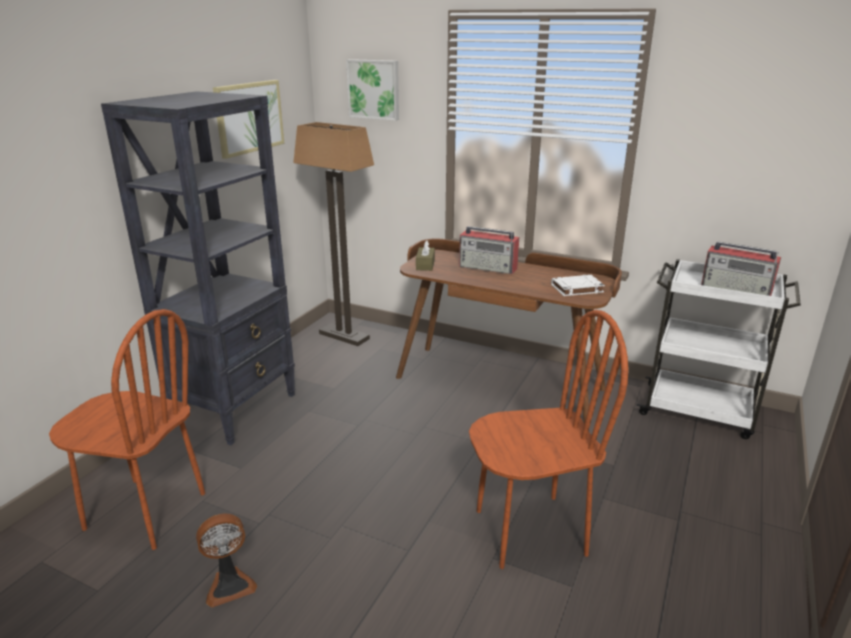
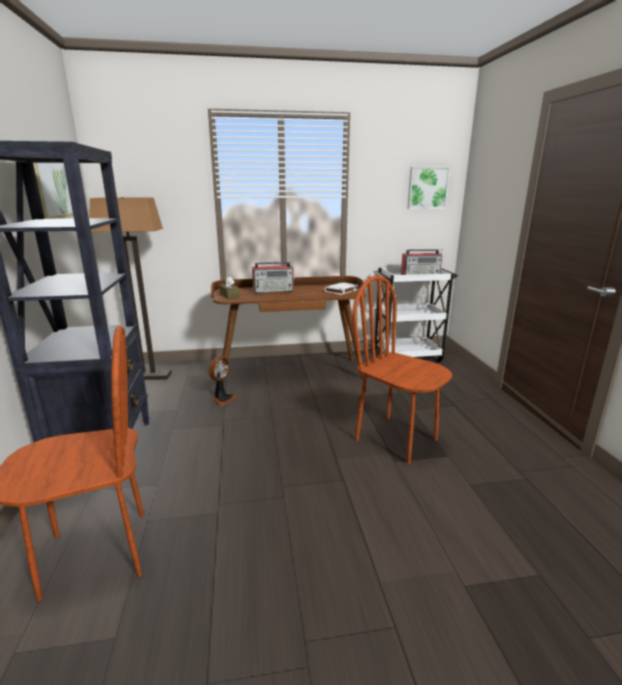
camera: 35 degrees left, 5 degrees down
(230, 585) = (242, 564): fan -> fan (222, 399)
(374, 89) = (147, 171): picture -> picture (427, 188)
(530, 531) = (396, 439): brown chair -> brown chair turned 90 degrees counterclockwise

